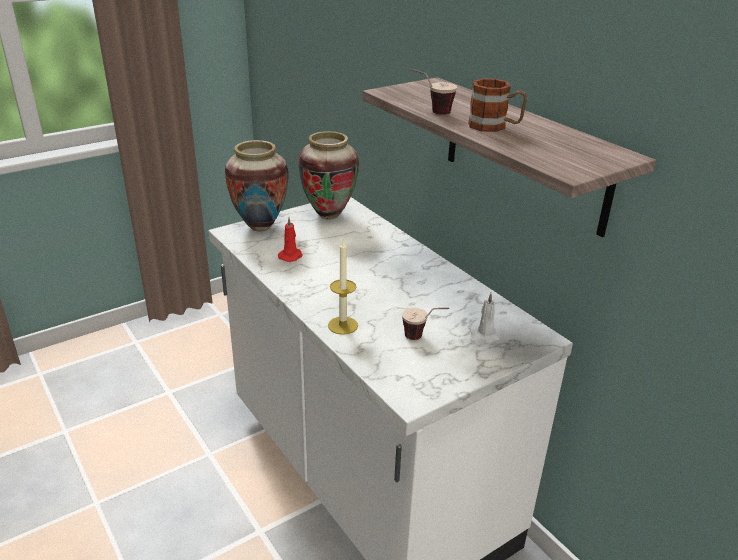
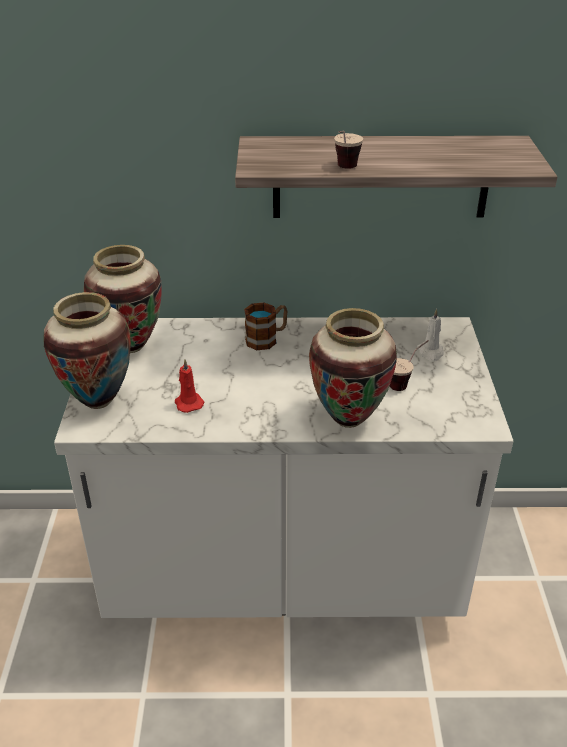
camera: 55 degrees left, 5 degrees up
(343, 325) = (348, 419): candle -> vase
(495, 127) = (408, 158): mug -> mug (267, 339)

